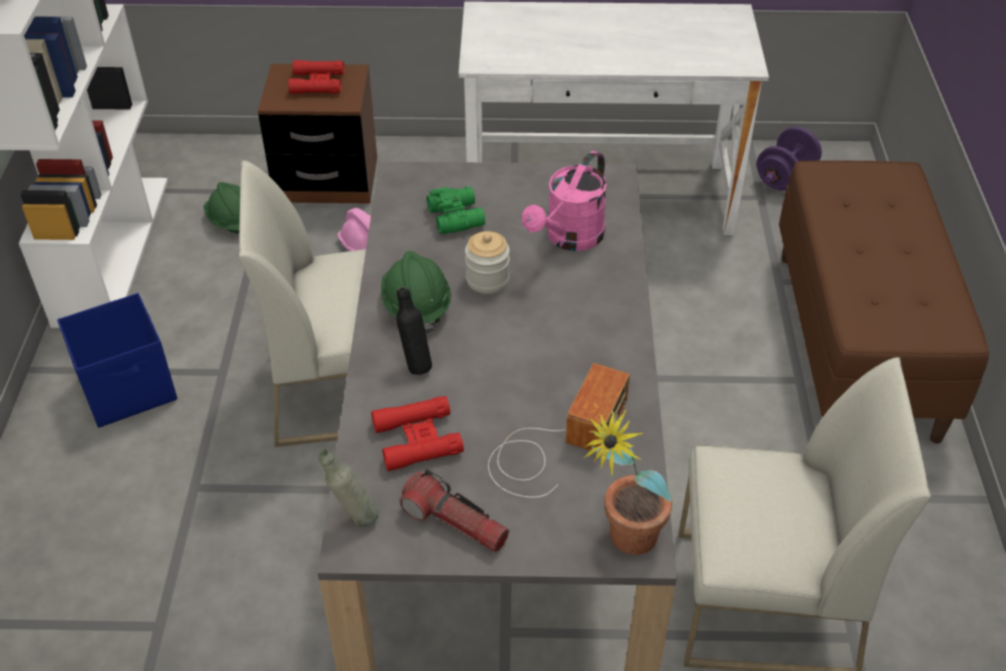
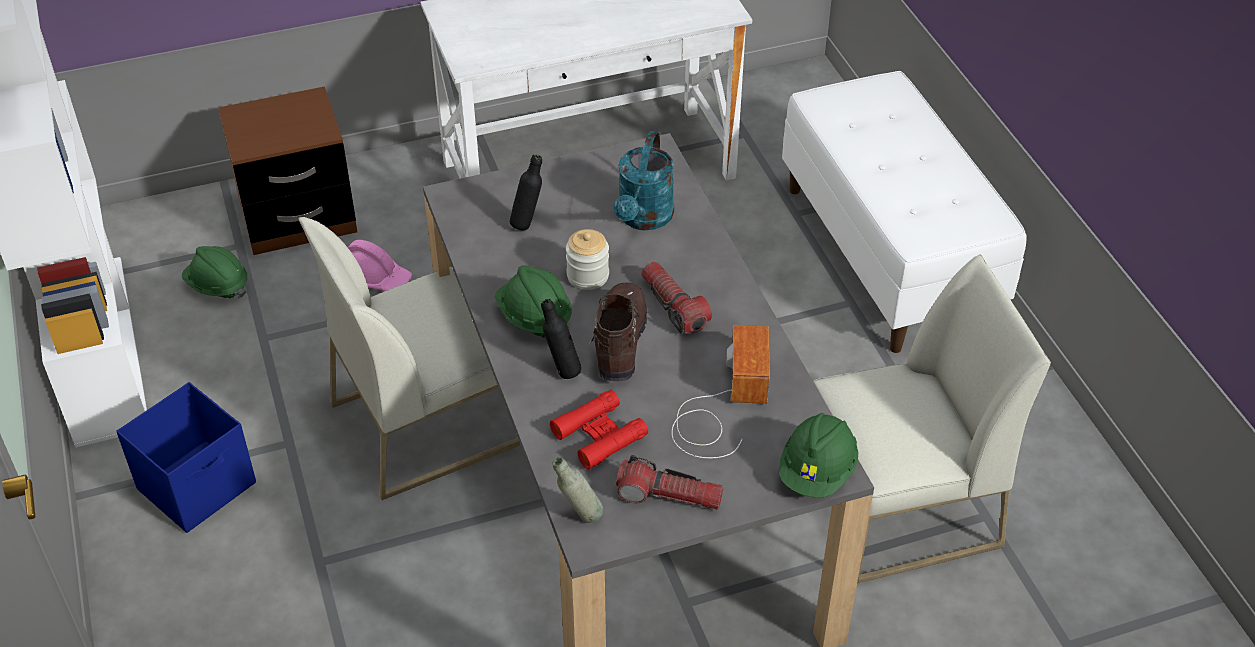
camera: 20 degrees left, 0 degrees up
(317, 83) = (280, 118): red binoculars -> none
(457, 216) = (528, 223): green binoculars -> black bottle
(484, 352) = (619, 342): none -> brown boot
(556, 330) = (674, 306): none -> flashlight
(569, 239) = (643, 219): pink watering can -> turquoise watering can
(622, 543) = (817, 472): potted plant -> green hard hat
(785, 177) = (760, 109): purple dumbbell -> none
(857, 343) = (889, 255): brown bench -> white bench

